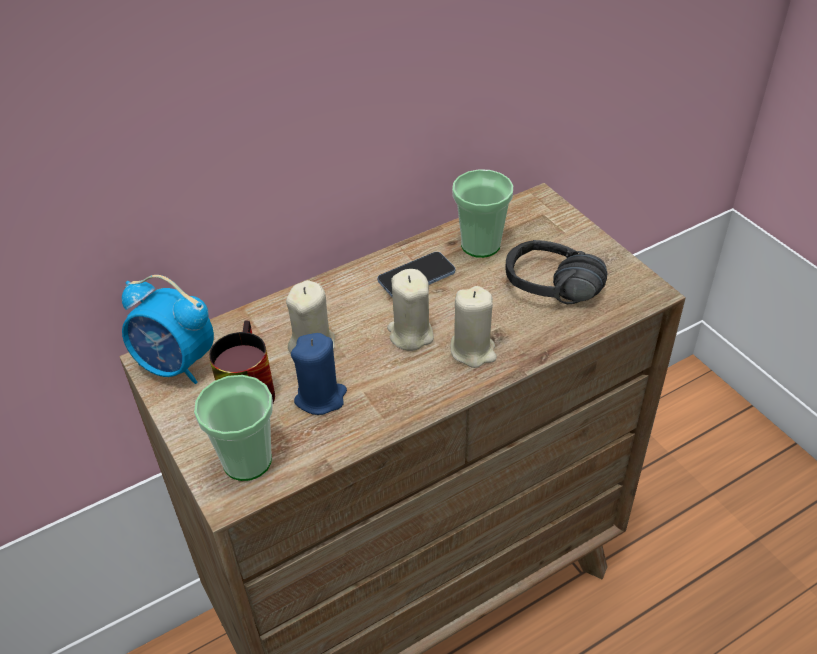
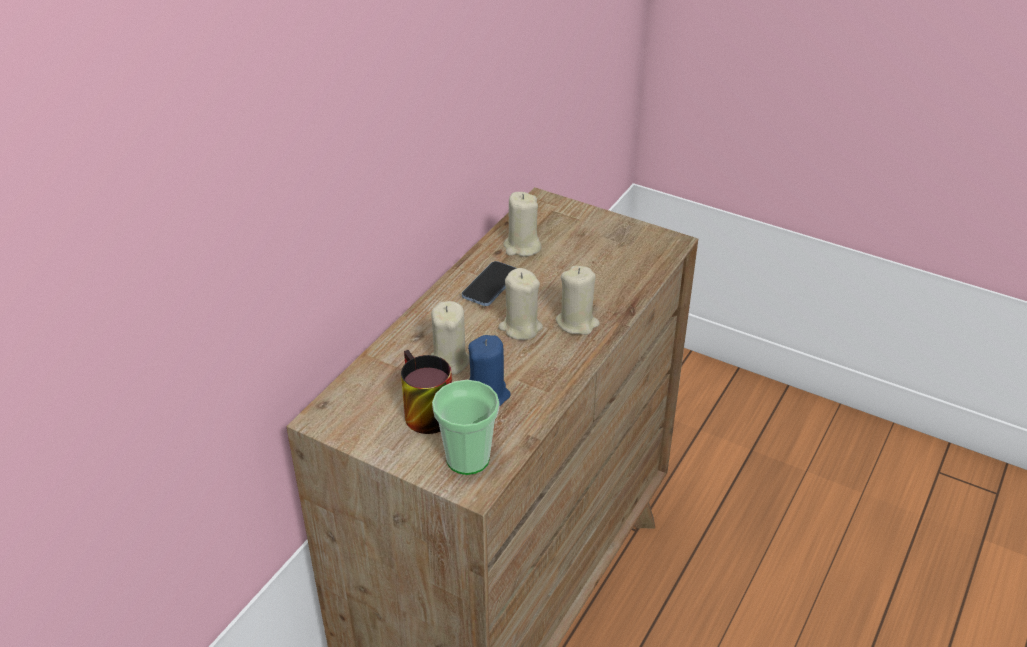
camera: 30 degrees left, 5 degrees down
(176, 365) = (345, 414): alarm clock -> none
(480, 245) = (522, 247): cup -> beige candle
(549, 296) = (603, 267): black headphones -> none

